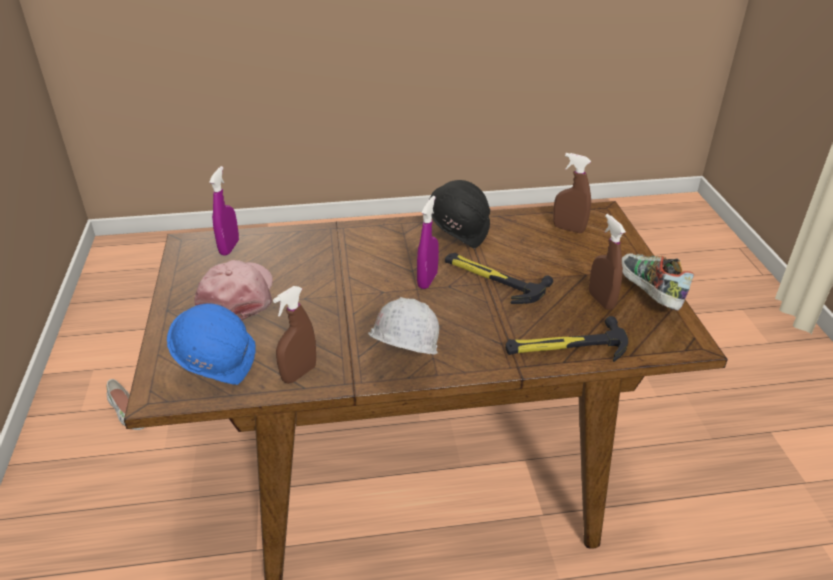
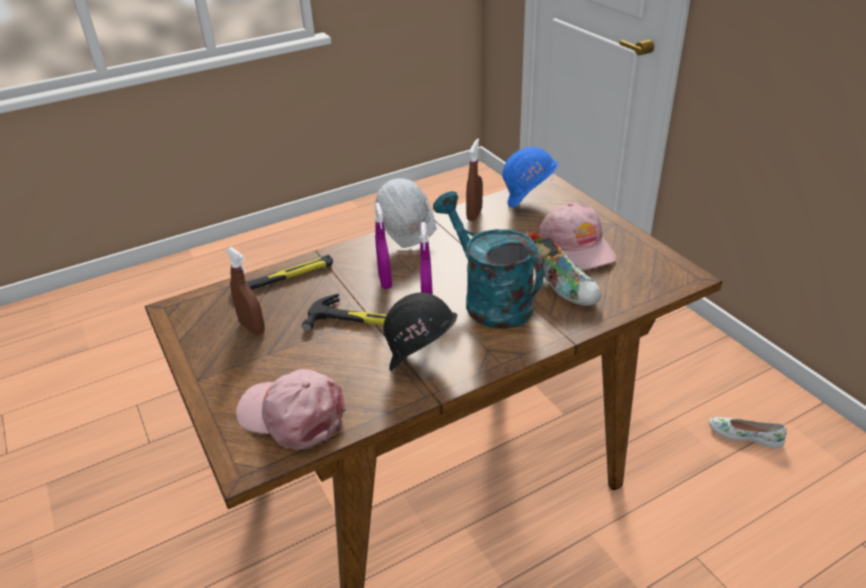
camera: 160 degrees right, 0 degrees up
(229, 247) = (643, 283): purple spray bottle -> purple spray bottle (385, 281)
(370, 268) = (489, 300): none -> turquoise watering can
(568, 229) = (293, 415): brown spray bottle -> pink cap
(647, 294) = (204, 347): shoe -> shoe (561, 286)

